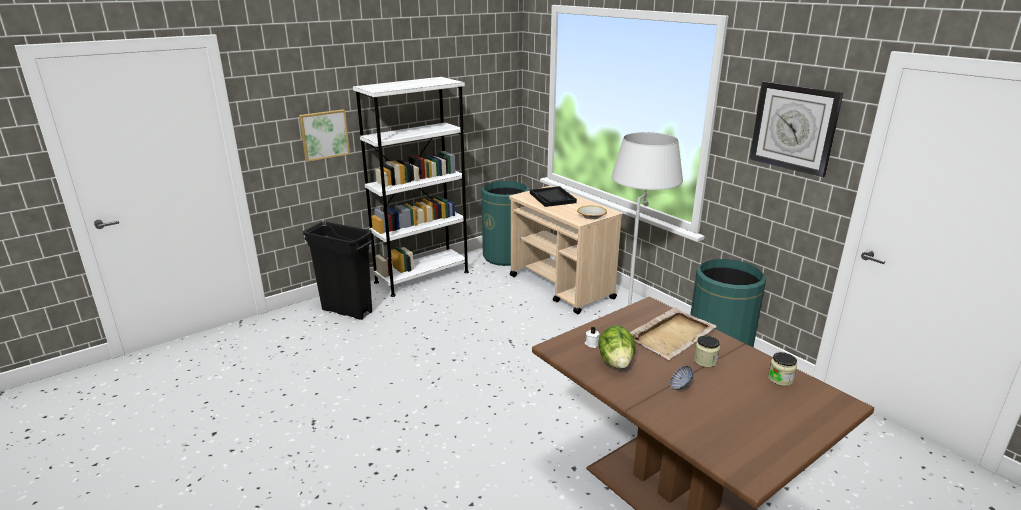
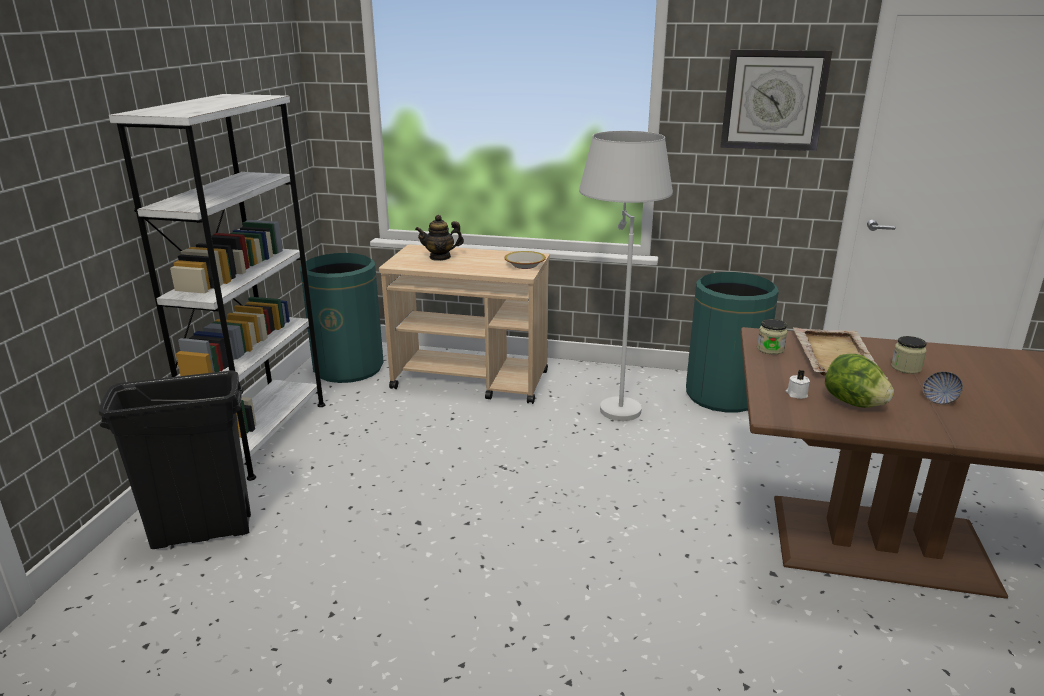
camera: 40 degrees left, 0 degrees up
(324, 134) = (74, 215): picture -> none
(552, 198) = (440, 257): black tray -> teapot
(780, 379) = (977, 358): jar -> jar (770, 349)

